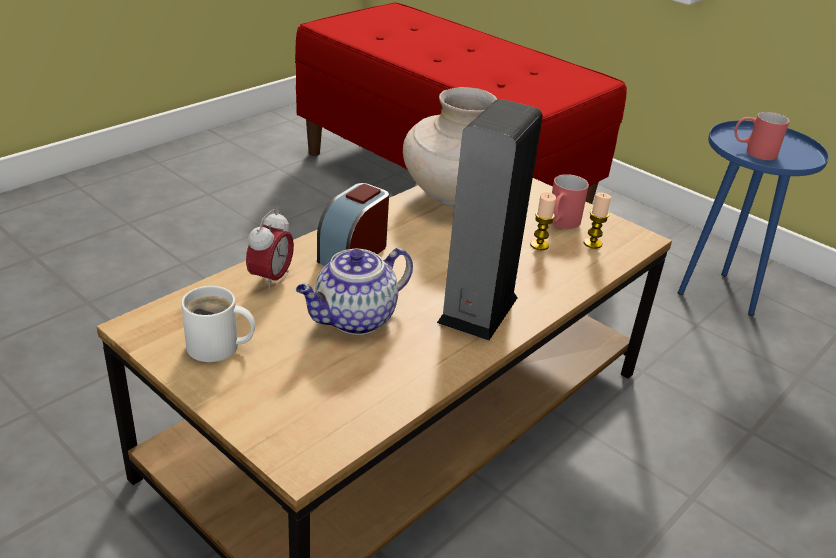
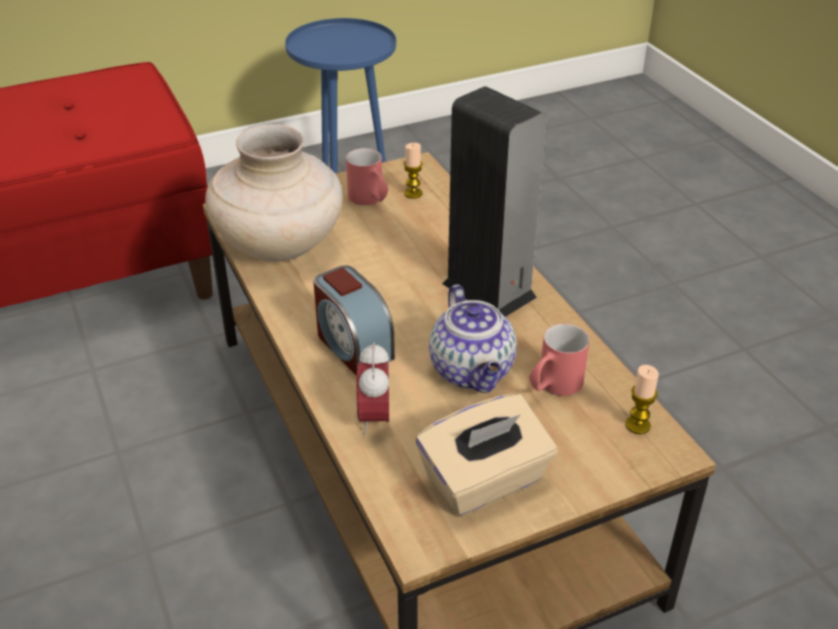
camera: 65 degrees left, 5 degrees up
(217, 348) = (485, 481): white mug -> beige tissue box
(271, 279) = (374, 418): alarm clock -> alarm clock turned 135 degrees counterclockwise
(539, 245) = (400, 223): candle -> candle (637, 425)
(753, 152) = (341, 53): red mug -> red mug (553, 387)

